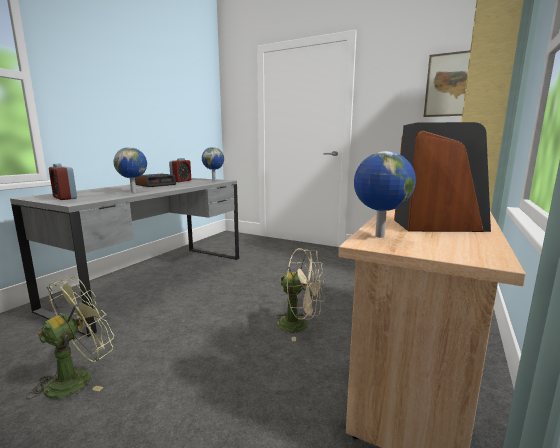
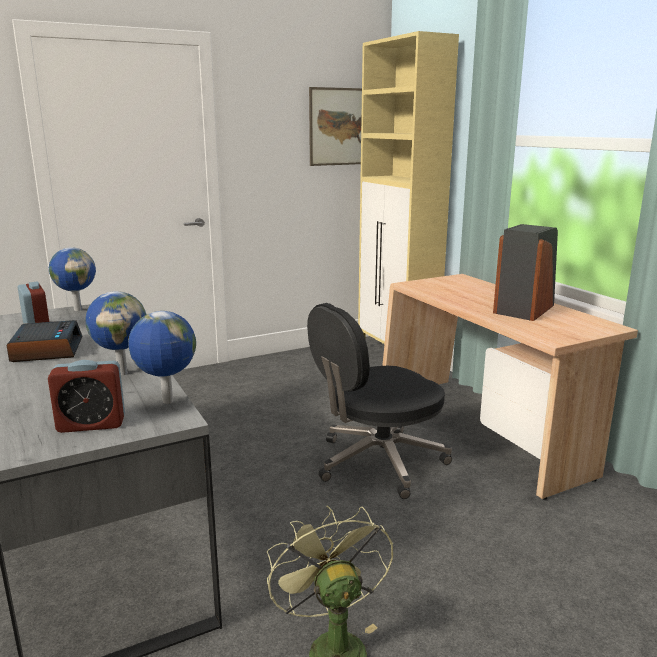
camera: 55 degrees left, 5 degrees up
(299, 326) = (377, 462): beige fan -> black office chair
(378, 236) = (540, 331): globe -> globe (167, 402)

